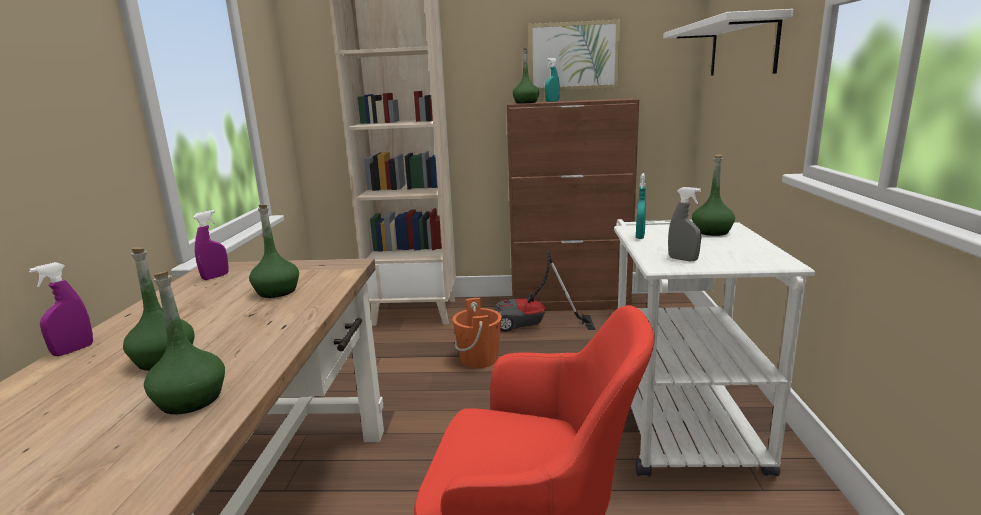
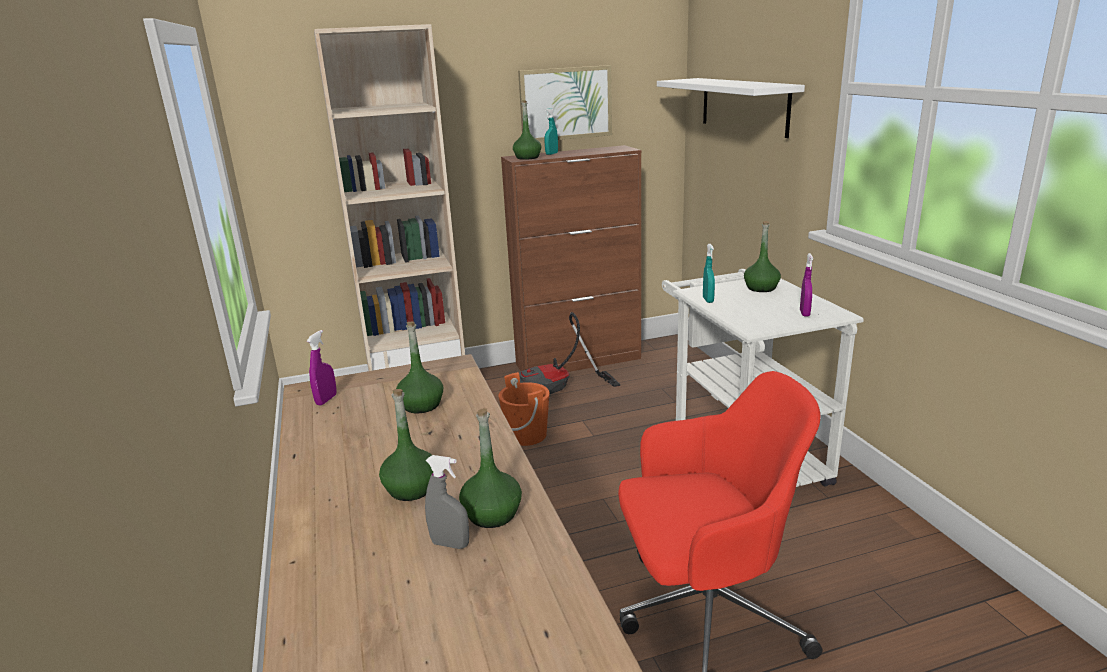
camera: 20 degrees left, 5 degrees up
(73, 350) = (299, 499): purple spray bottle -> purple spray bottle (804, 313)
(683, 259) = (763, 320): grey spray bottle -> grey spray bottle (450, 544)

